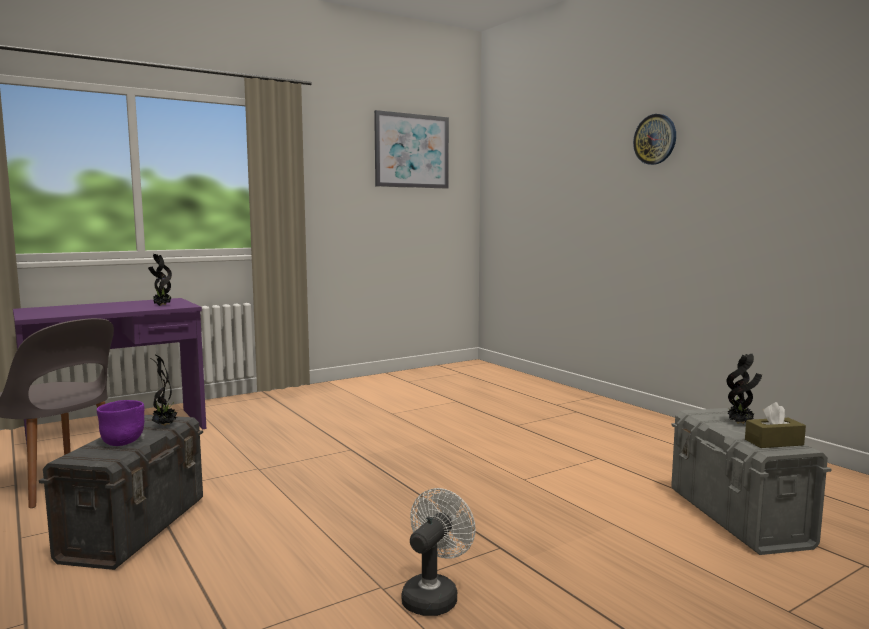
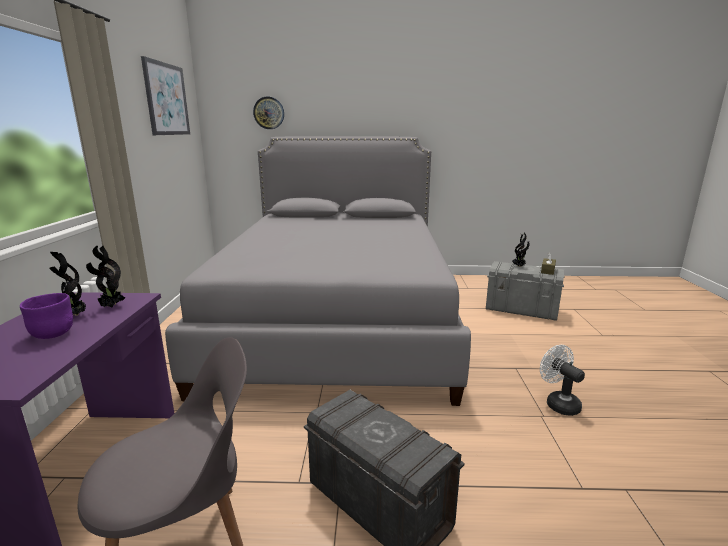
camera: 55 degrees left, 10 degrees up
(123, 442) = (393, 434): purple bowl -> purple bowl (53, 334)
(164, 425) = (361, 407): potted plant -> potted plant (73, 316)
(462, 426) = (337, 319): none -> grey bed
(655, 139) = (379, 107): wall clock -> wall clock (269, 113)

